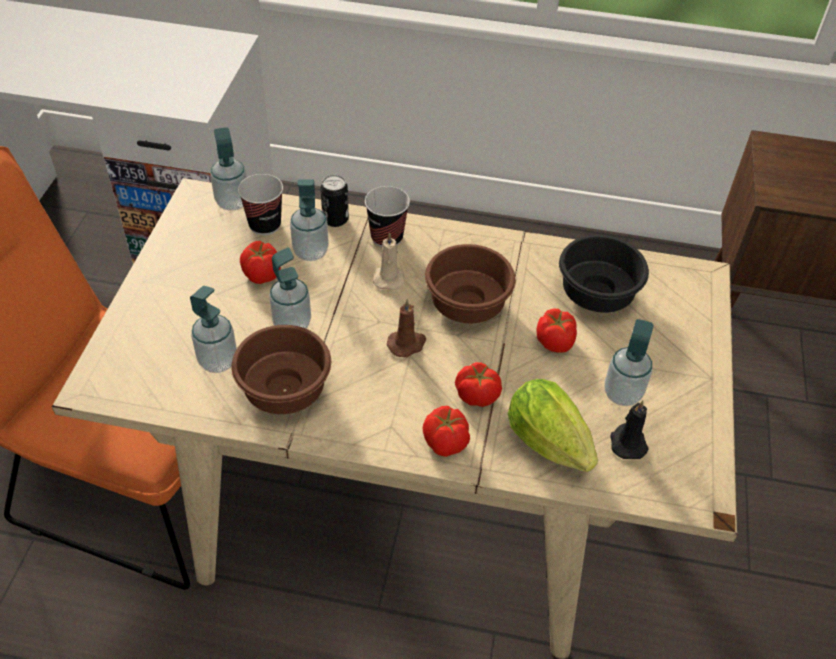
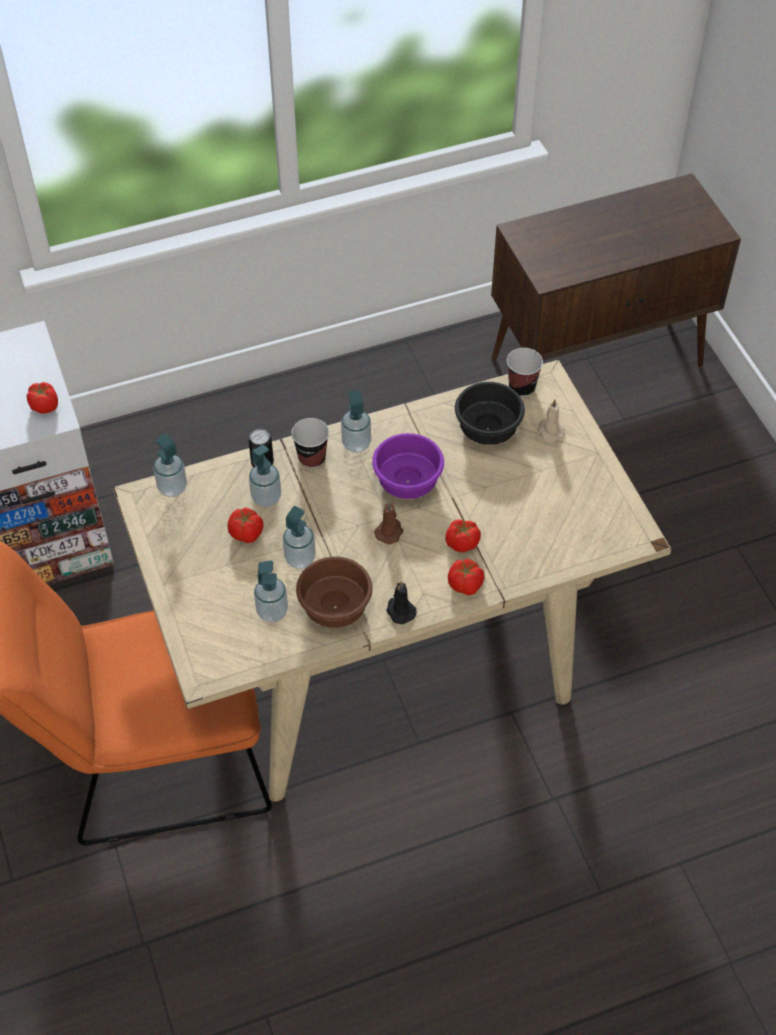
camera: 30 degrees left, 5 degrees up
(265, 225) = (214, 494): cup -> cup (522, 387)
(389, 277) = (338, 489): beige candle -> beige candle (549, 431)
(466, 306) = (408, 483): brown bowl -> purple bowl
(552, 447) = (532, 552): lettuce -> none
(554, 342) = (484, 479): tomato -> tomato (45, 406)
(622, 393) = (551, 493): soap dispenser -> soap dispenser (356, 444)
(627, 442) = (574, 524): black candle -> black candle (400, 610)

